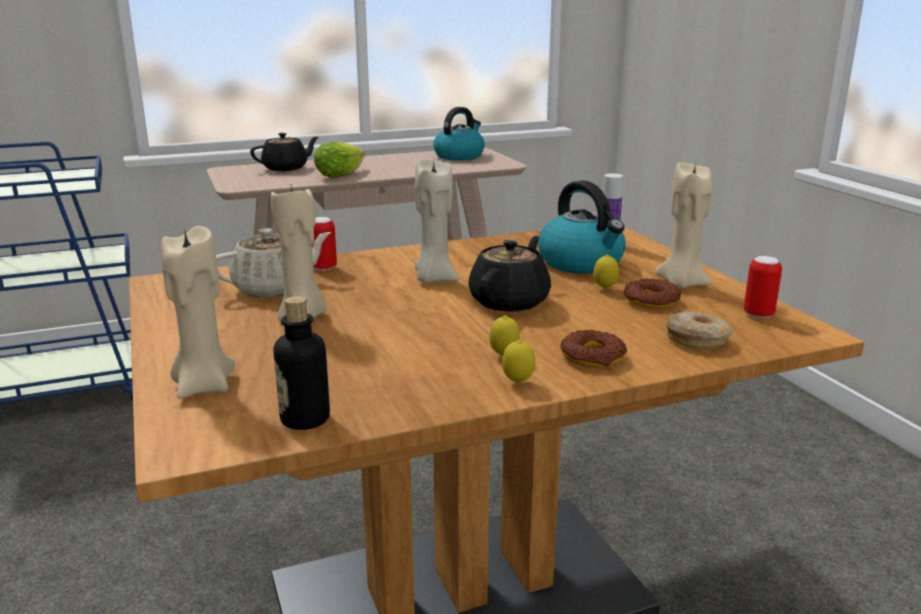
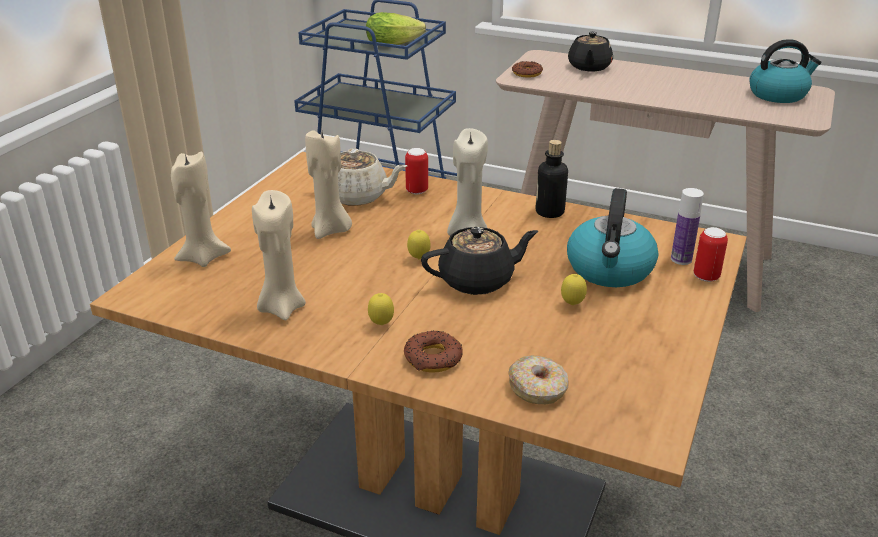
camera: 45 degrees right, 10 degrees up
(286, 168) = (589, 67): black teapot -> black teapot turned 90 degrees clockwise
(305, 419) = (206, 307): bottle -> bottle (549, 212)
(342, 174) = (623, 88): lettuce -> lettuce (396, 43)
(518, 383) = (348, 349): lemon -> lemon (419, 259)
(651, 301) = (584, 334): donut -> donut (527, 73)
(681, 284) = (649, 332): beige candle -> beige candle (281, 308)
(758, 315) = (645, 396): can -> can (706, 276)

